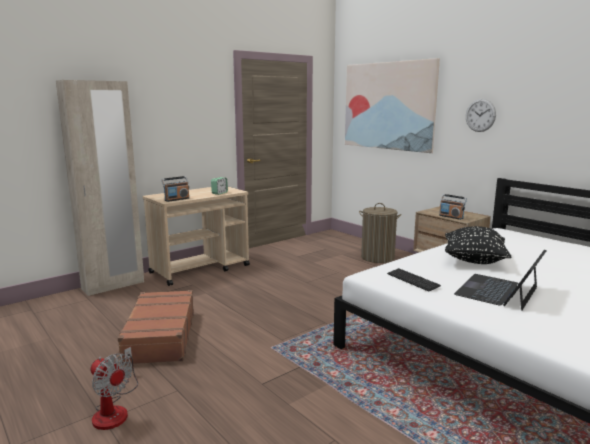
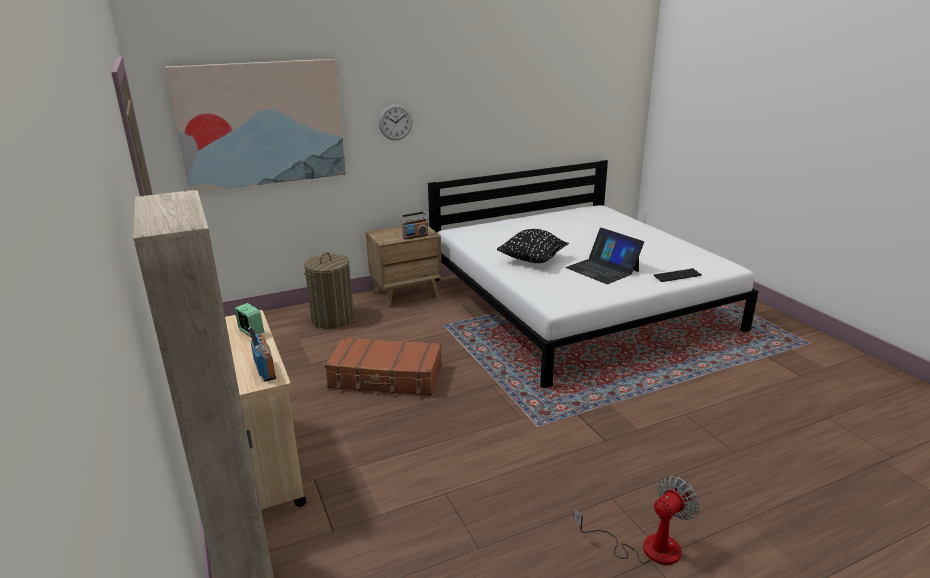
camera: 75 degrees left, 10 degrees up
(160, 336) = (482, 514): brown suitcase -> brown suitcase (386, 377)
(413, 281) = (575, 292): keyboard -> keyboard (677, 276)

